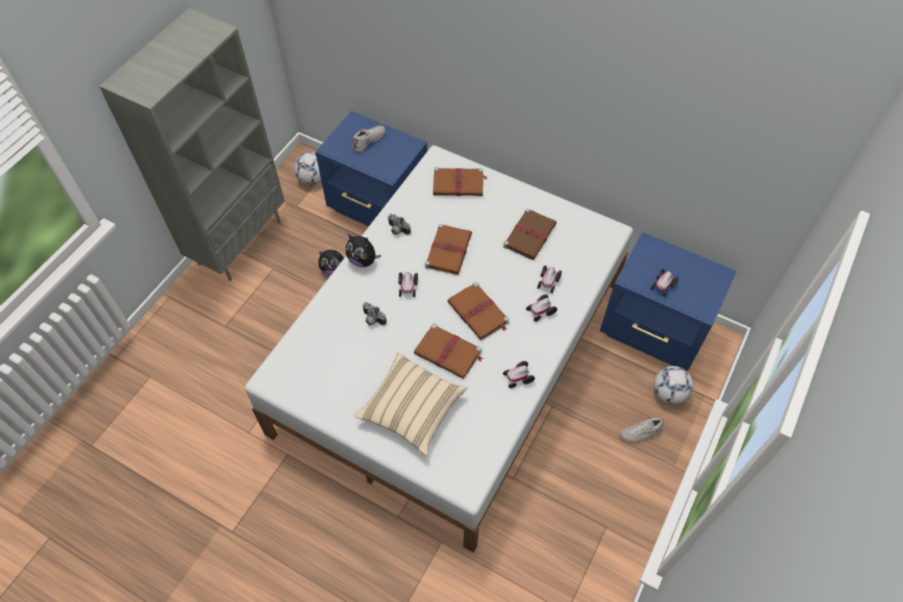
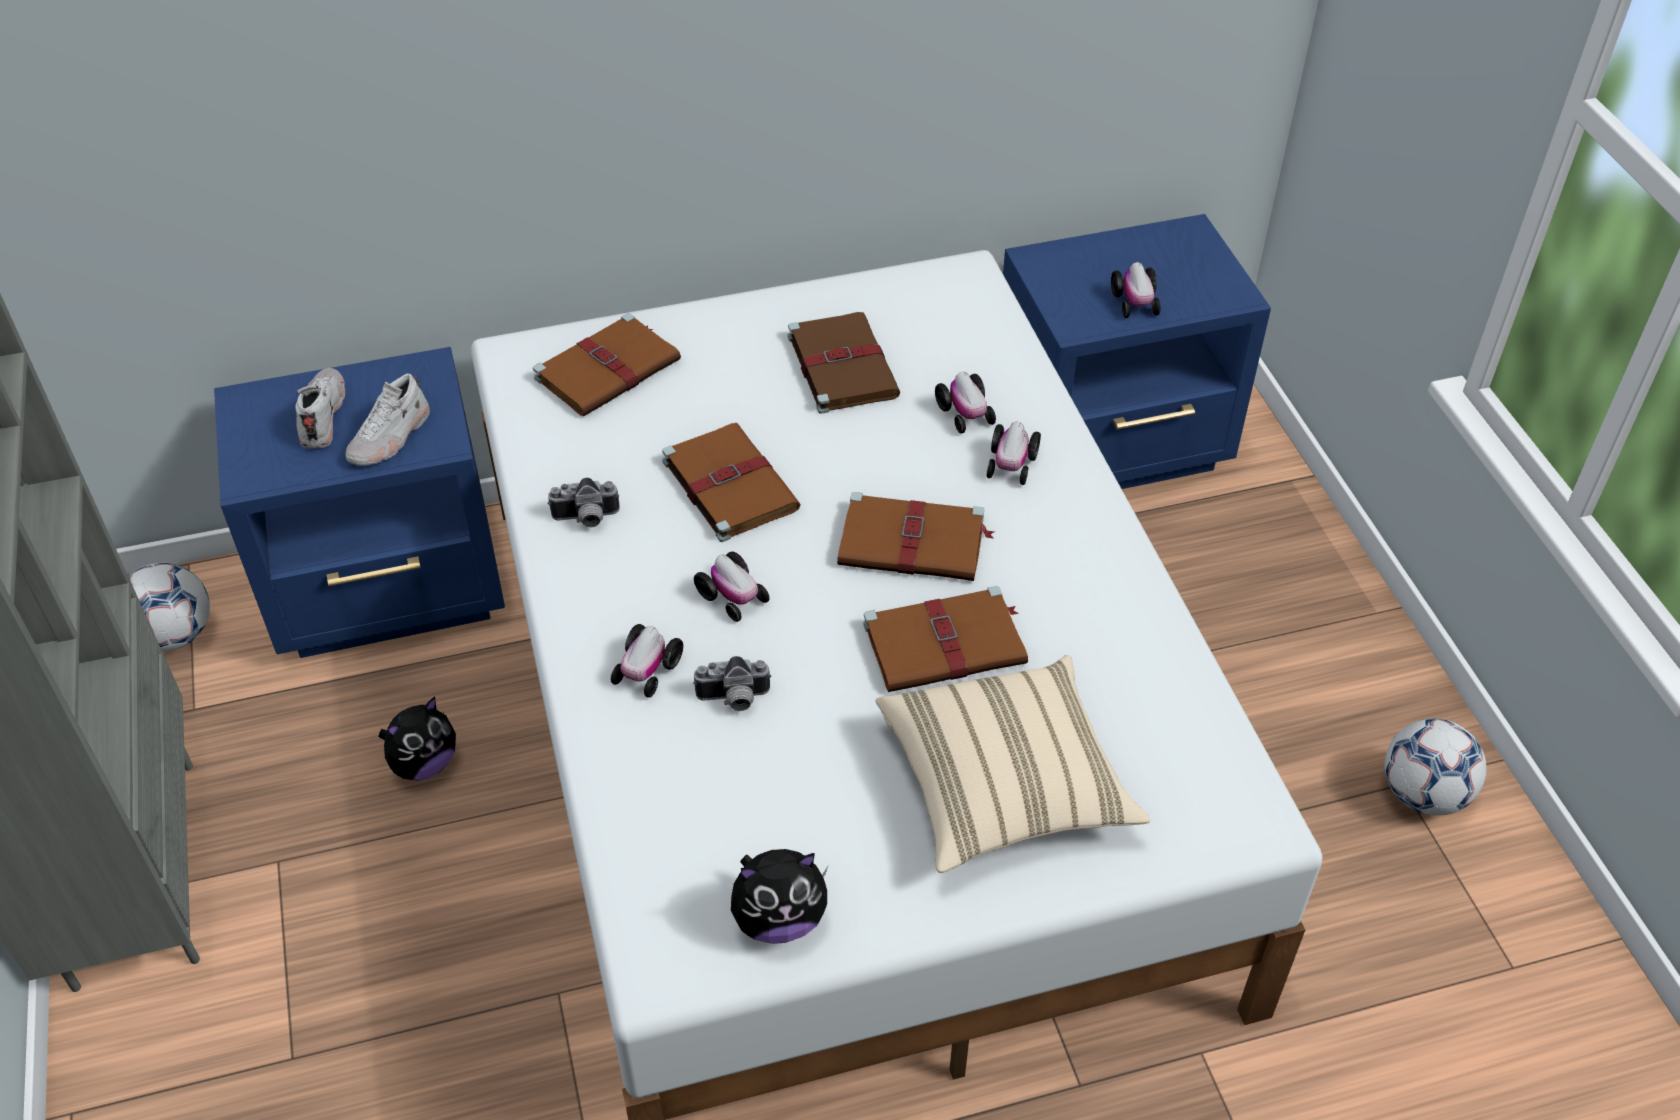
camera: 45 degrees left, 10 degrees down
(363, 260) = (583, 615): plush toy -> plush toy (779, 919)
(518, 378) = (1110, 590): toy car -> toy car (647, 670)
(640, 433) = (1275, 605): white shoe -> white shoe (390, 438)
(668, 393) = (1241, 516): football -> football (1423, 794)

